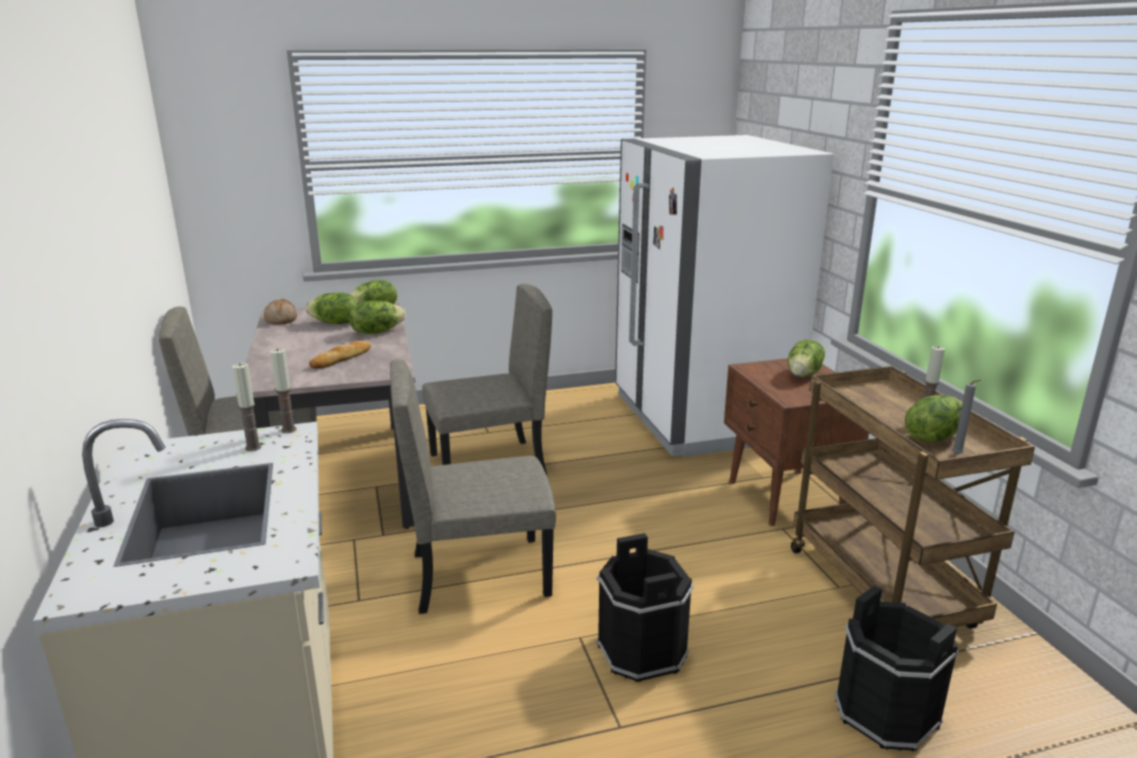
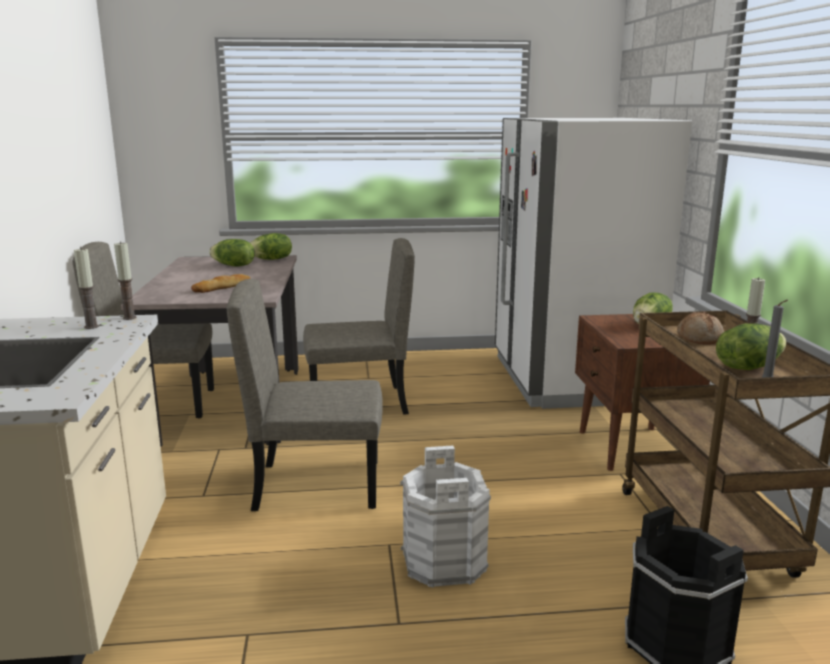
camera: 10 degrees right, 5 degrees down
(282, 320) = (191, 262): bread -> bread (700, 338)
(376, 332) = (264, 272): lettuce -> none
(641, 651) = (443, 561): black bucket -> white bucket

